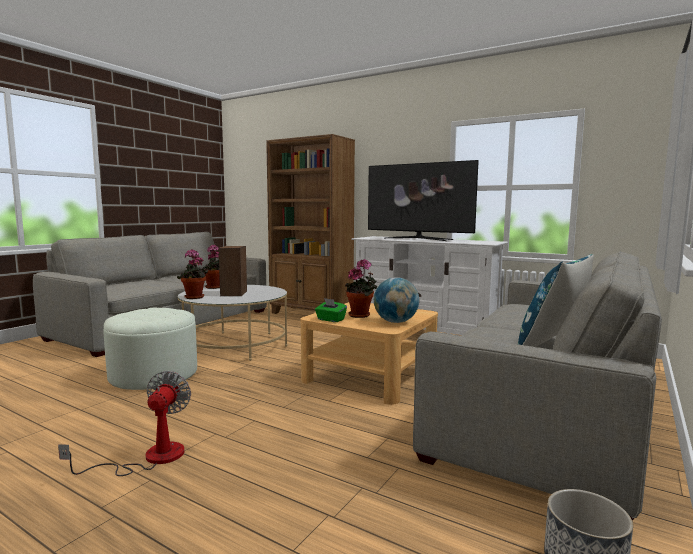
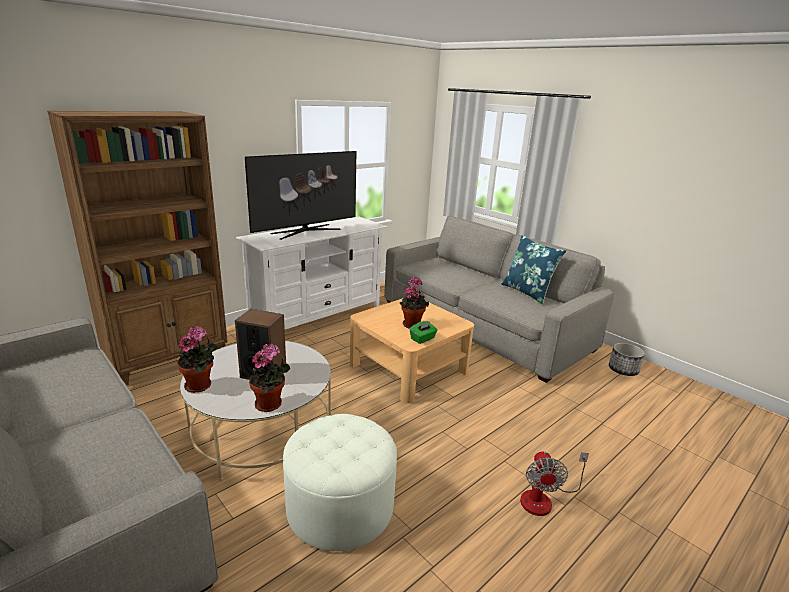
camera: 75 degrees left, 15 degrees up
(149, 458) = (544, 498): fan -> fan turned 105 degrees counterclockwise
(395, 322) = (440, 316): globe -> none

